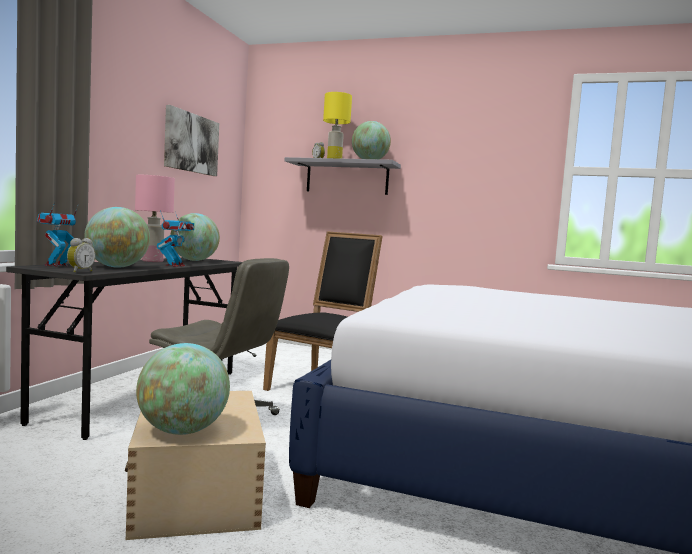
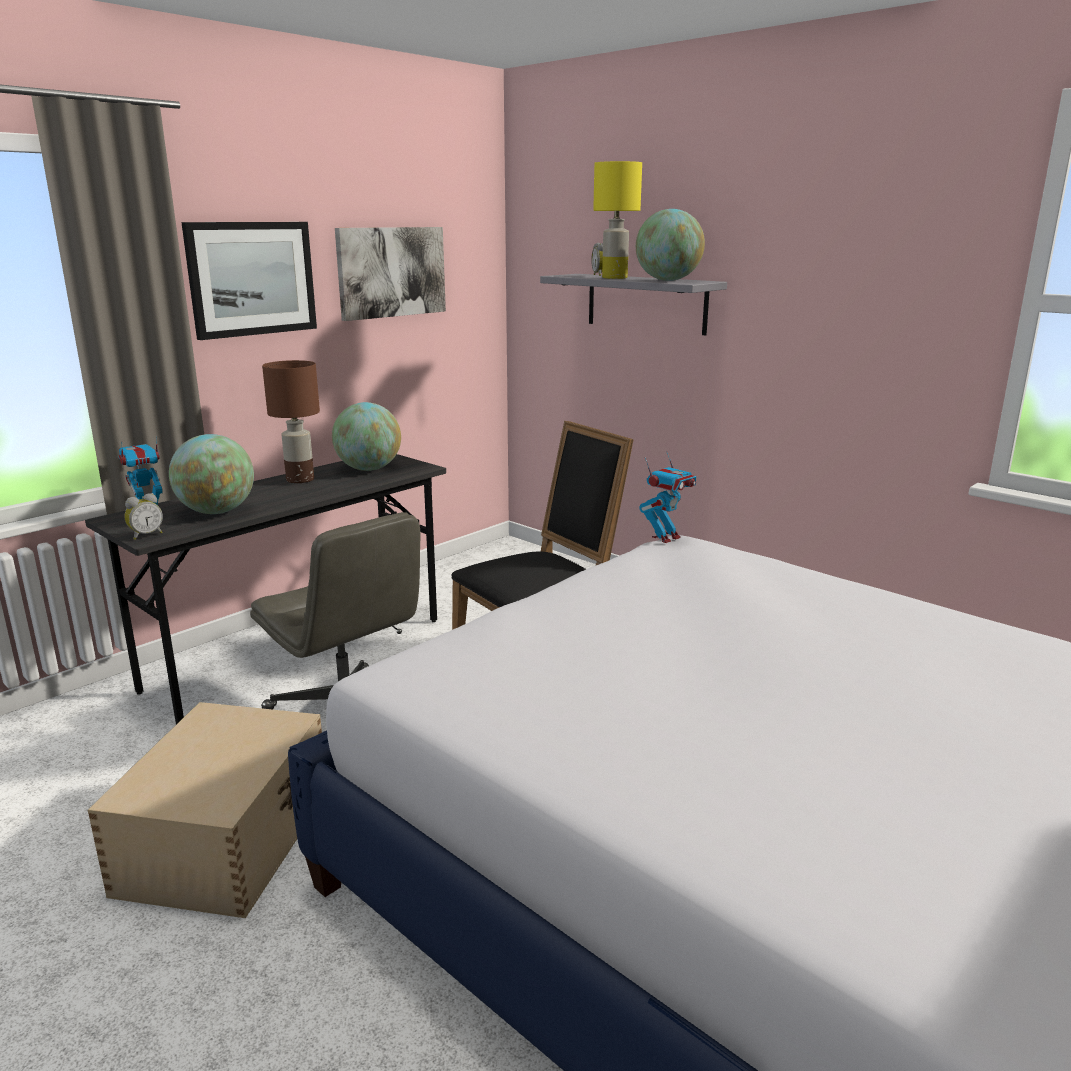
camera: 25 degrees right, 15 degrees up
(119, 122) = (252, 278): none -> picture
(153, 261) = (301, 479): pink table lamp -> brown table lamp
(175, 265) = (307, 498): toy robot -> toy robot (665, 537)
(182, 431) = (165, 789): globe -> none

